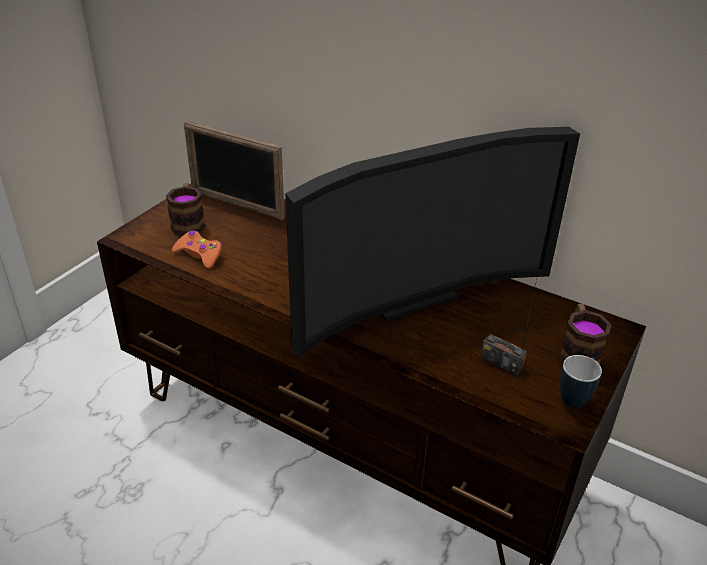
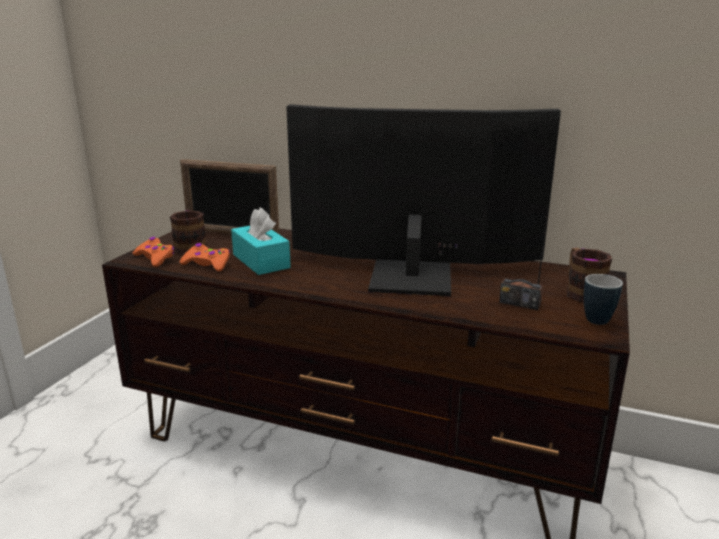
camera: 10 degrees left, 15 degrees down
(150, 238) = (155, 258): none -> orange game controller
(254, 256) = (261, 261): none -> turquoise tissue box
(408, 296) = (413, 272): television -> television turned 135 degrees counterclockwise

